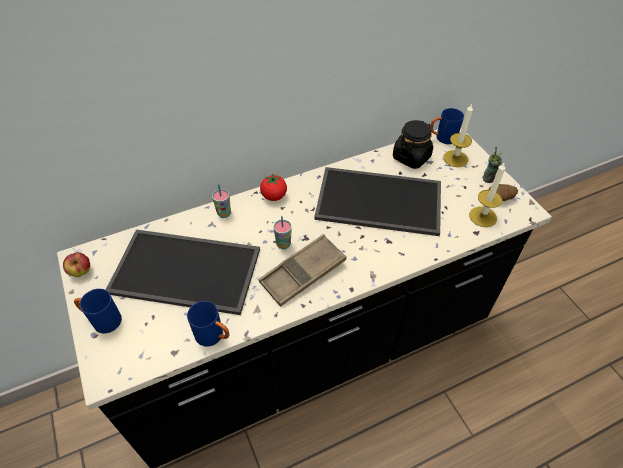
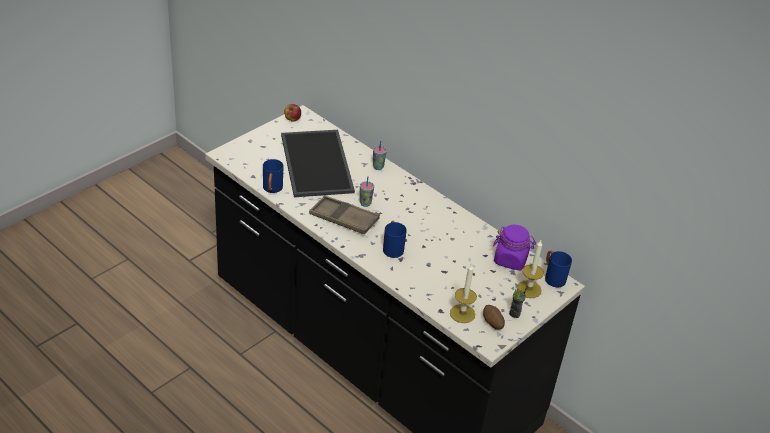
camera: 65 degrees right, 10 degrees down
(102, 320) = (261, 140): blue mug -> blue mug (392, 248)
(274, 196) = (411, 188): tomato -> none
(380, 200) = (444, 248): tray -> none
(411, 157) = (511, 260): black jar -> purple jar

